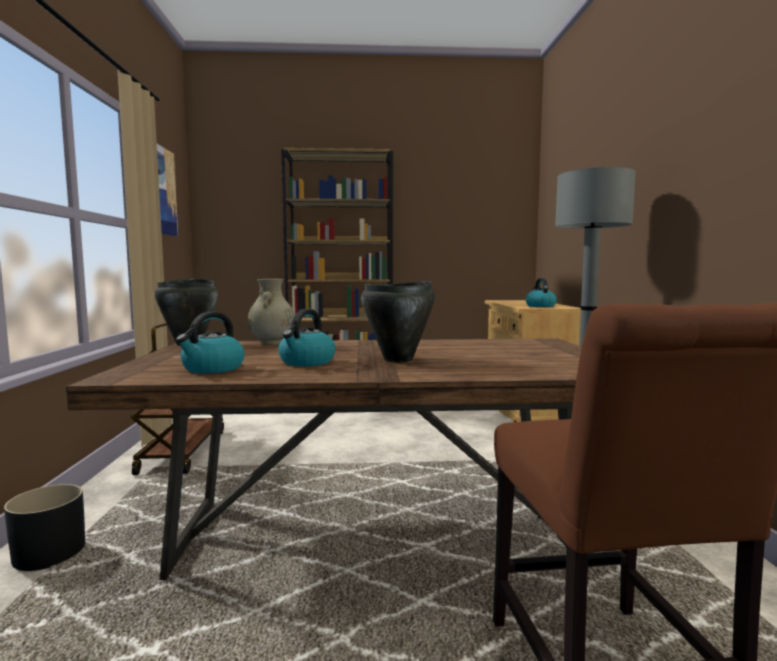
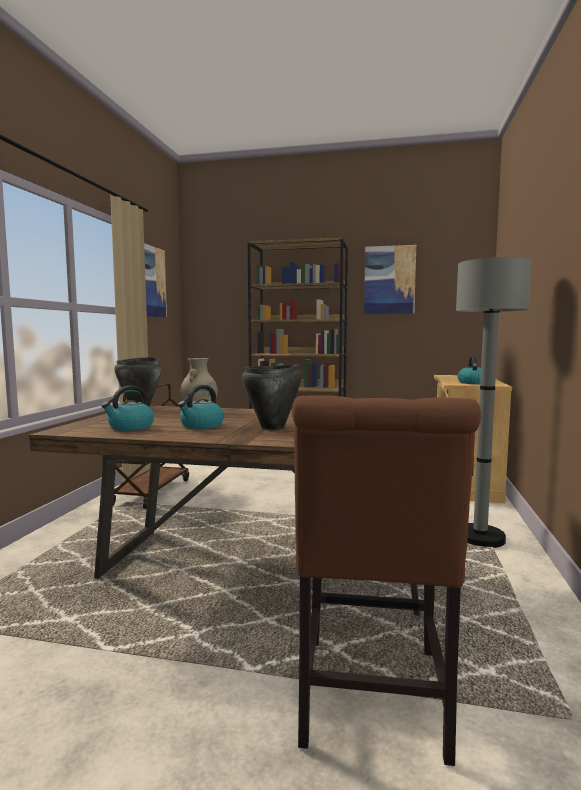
camera: 15 degrees right, 0 degrees up
(49, 553) = (35, 552): black planter -> none
(434, 199) = (389, 280): none -> picture

